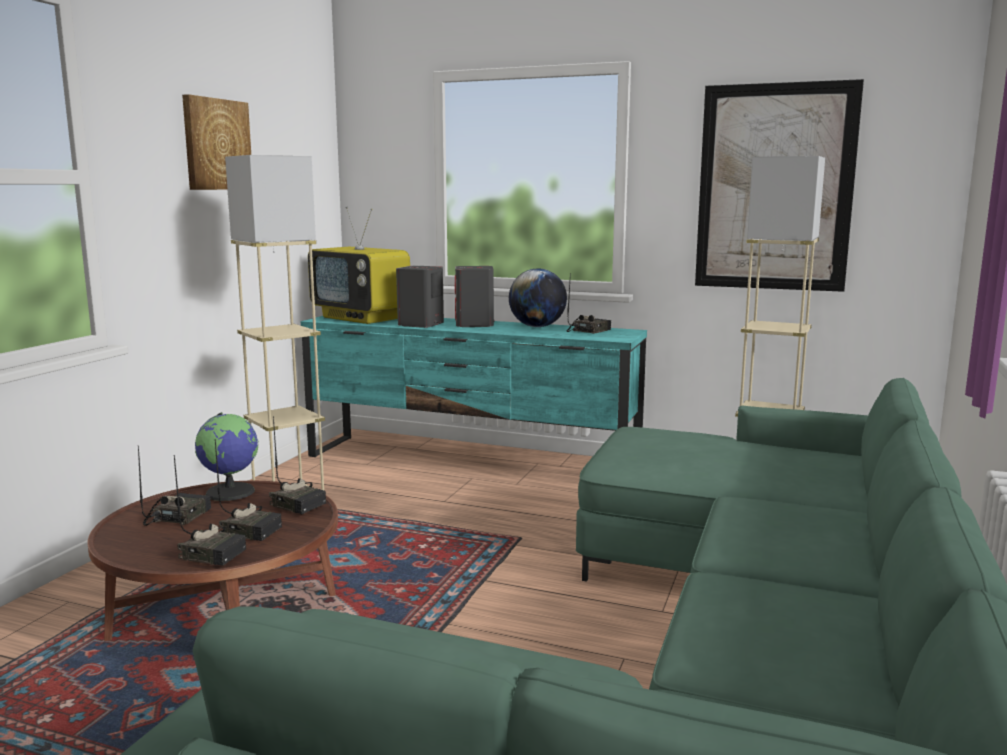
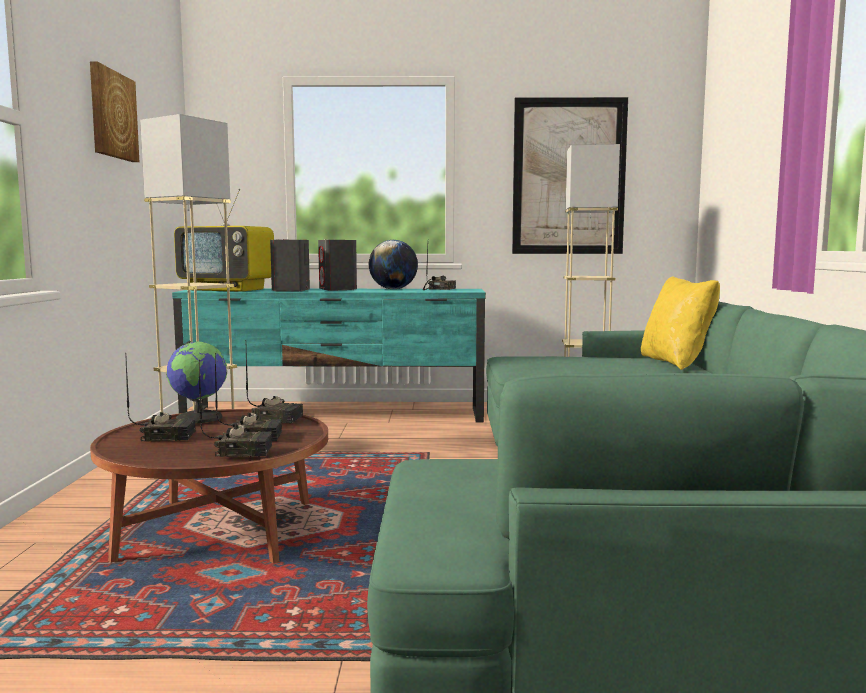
camera: 20 degrees left, 5 degrees down
(177, 516) = (167, 436): radio -> radio turned 90 degrees clockwise
(841, 467) = (676, 362): none -> yellow pillow

